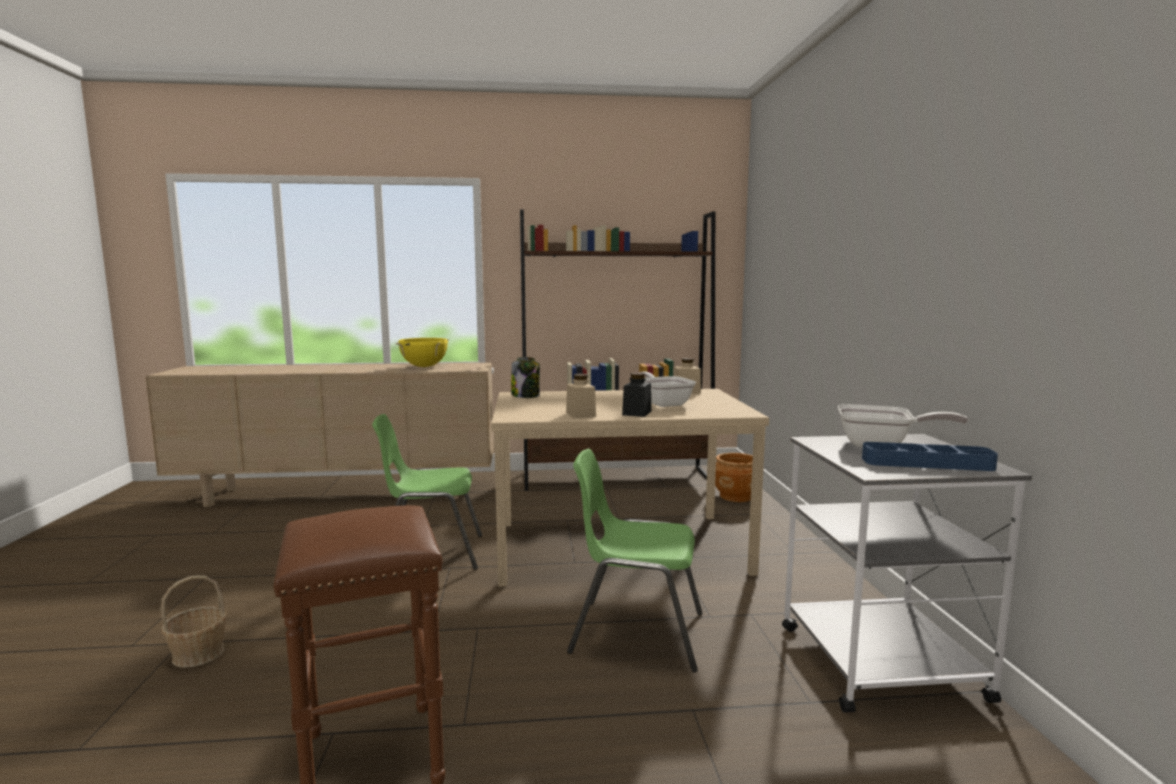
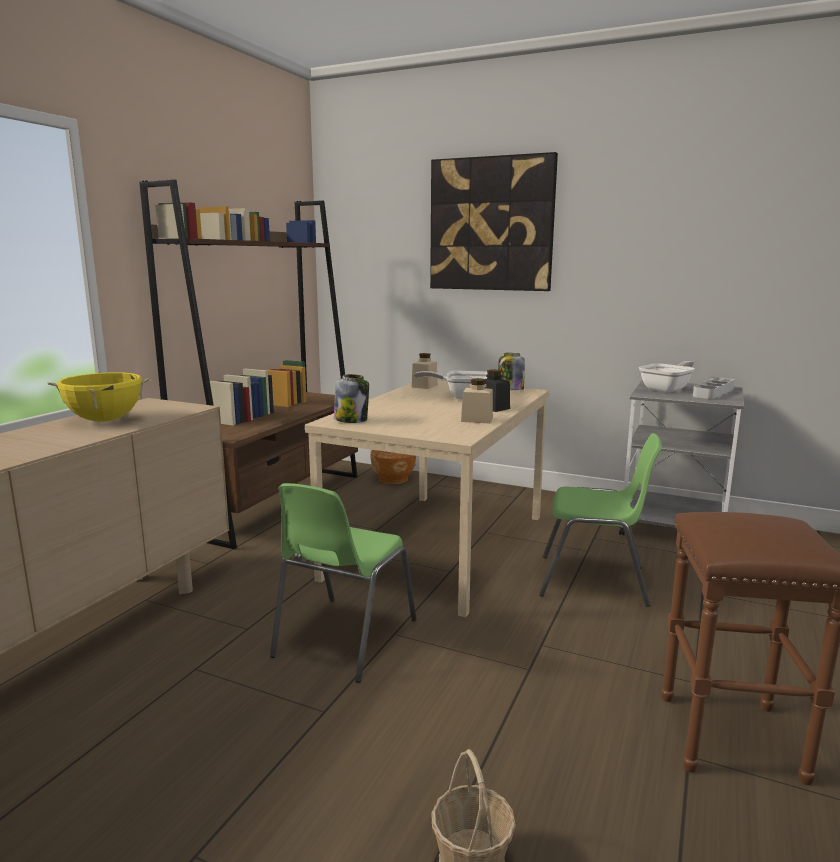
camera: 60 degrees left, 5 degrees up
(635, 632) = (594, 581): green chair -> green chair turned 120 degrees counterclockwise
(734, 408) = (510, 389): none -> jar
(828, 220) = (491, 224): none -> picture
(926, 463) = (713, 392): blue tray -> grey tray

